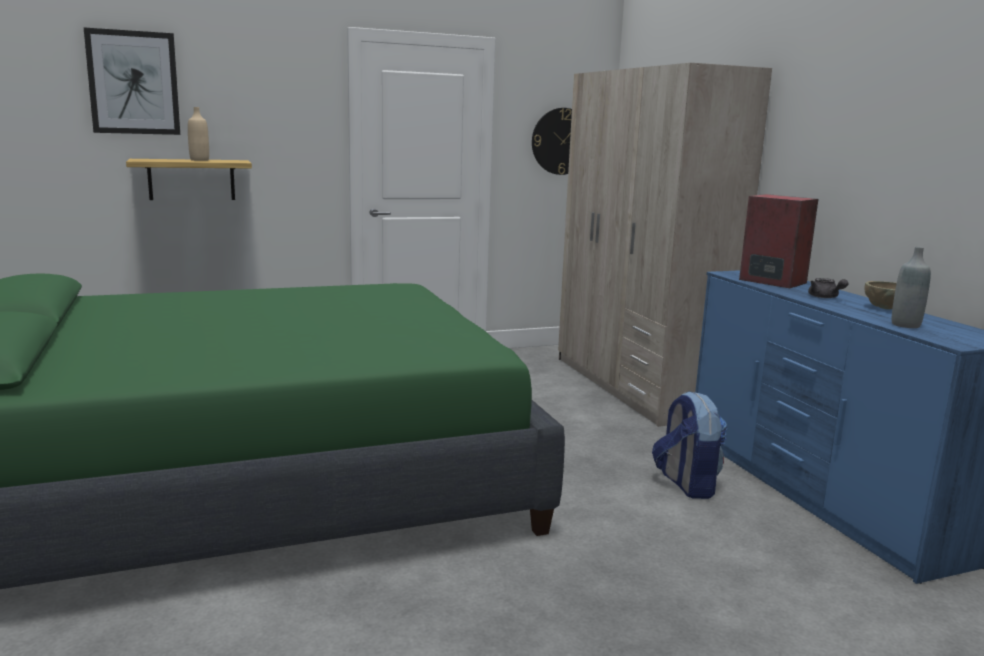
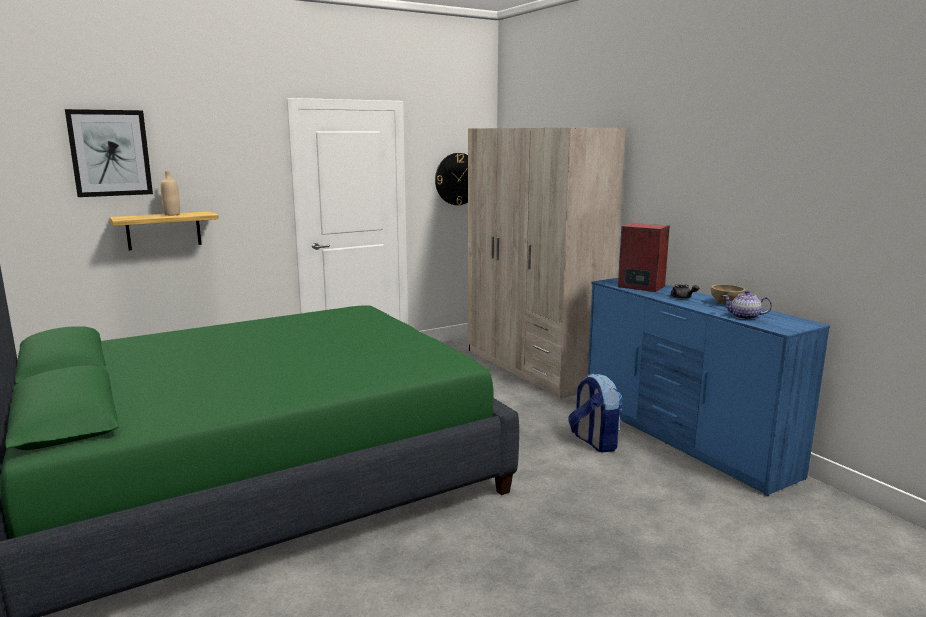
camera: 10 degrees left, 0 degrees up
(905, 325) = (744, 317): grey bottle -> teapot

